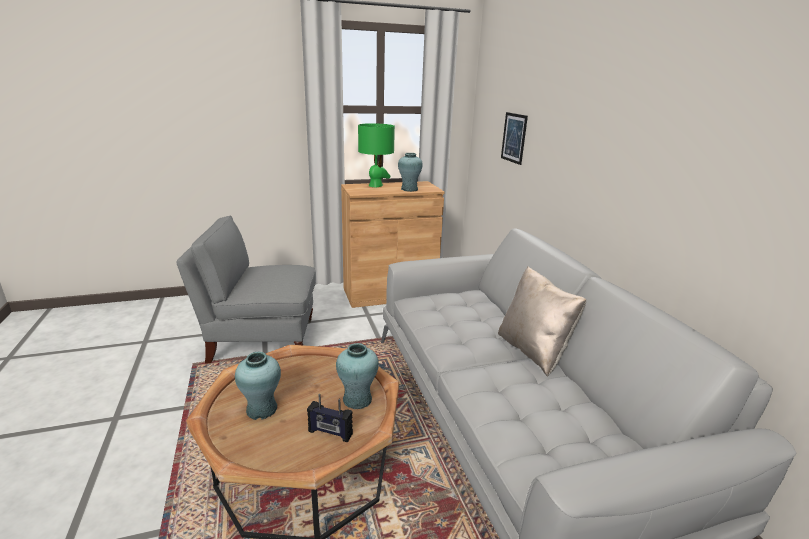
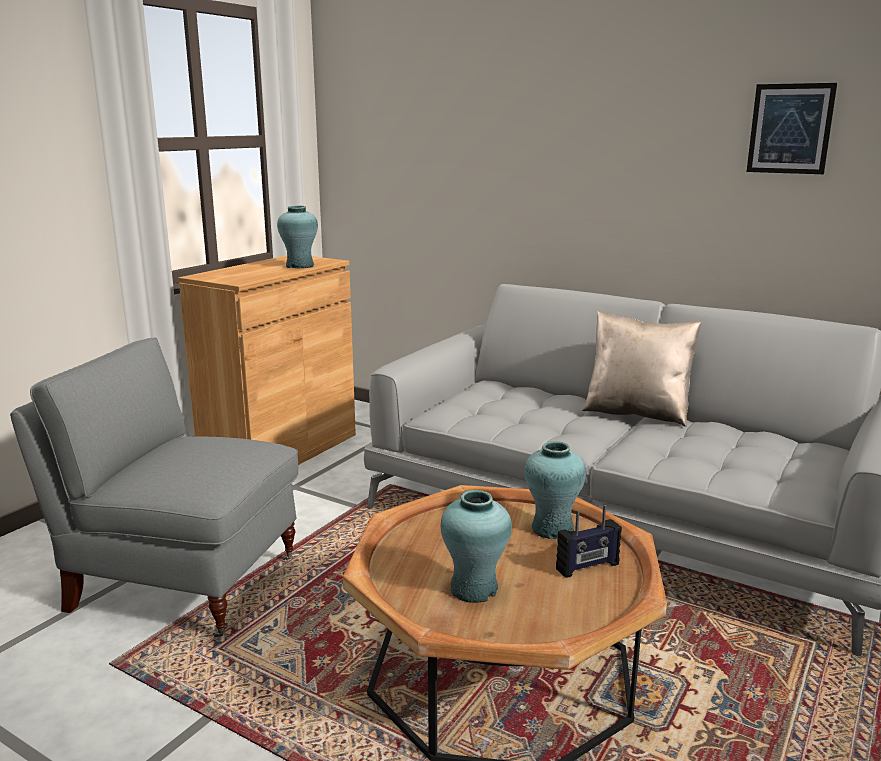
camera: 40 degrees left, 5 degrees down
(261, 341) = (183, 583): grey armchair -> grey armchair turned 60 degrees clockwise
(375, 185) = (238, 270): green table lamp -> none
(514, 138) = (429, 168): picture -> picture (790, 129)

